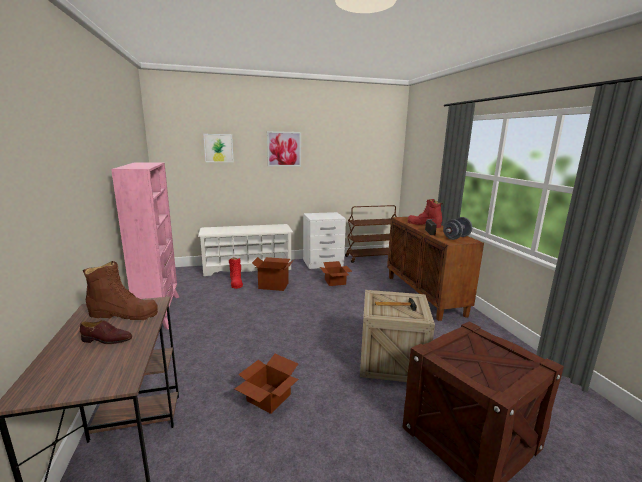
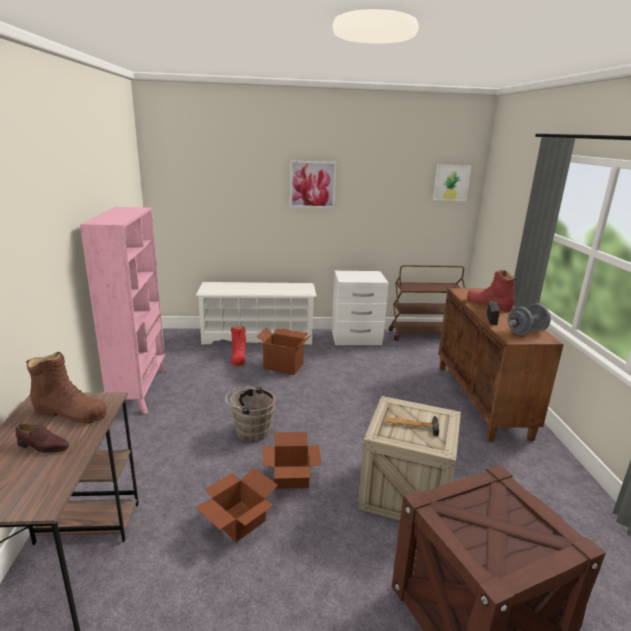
camera: 10 degrees right, 5 degrees up
(218, 148) = (227, 182): picture -> picture (451, 182)
(260, 332) = (250, 431): none -> brown bucket
(335, 282) = (364, 368): cardboard box -> cardboard box (290, 477)

